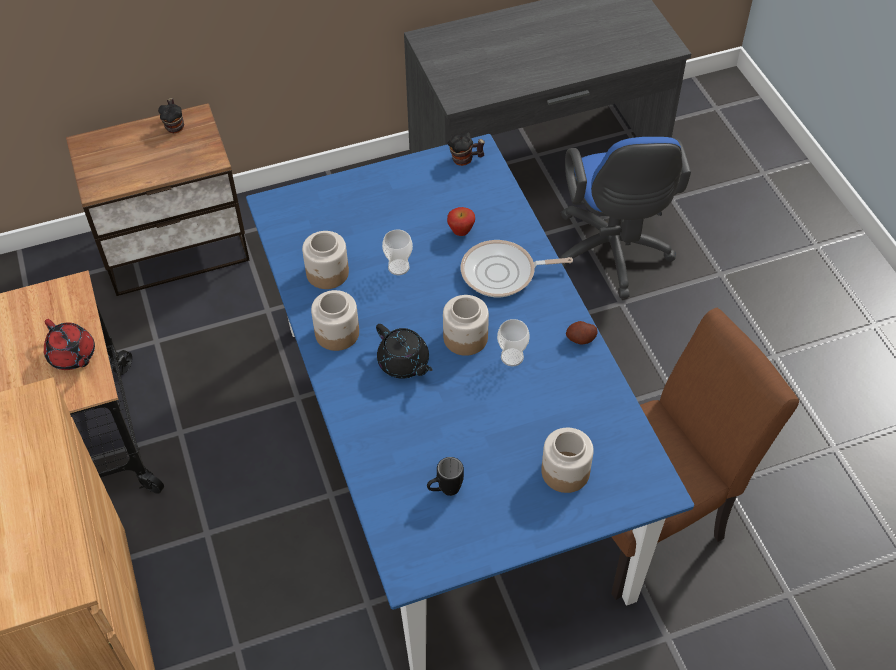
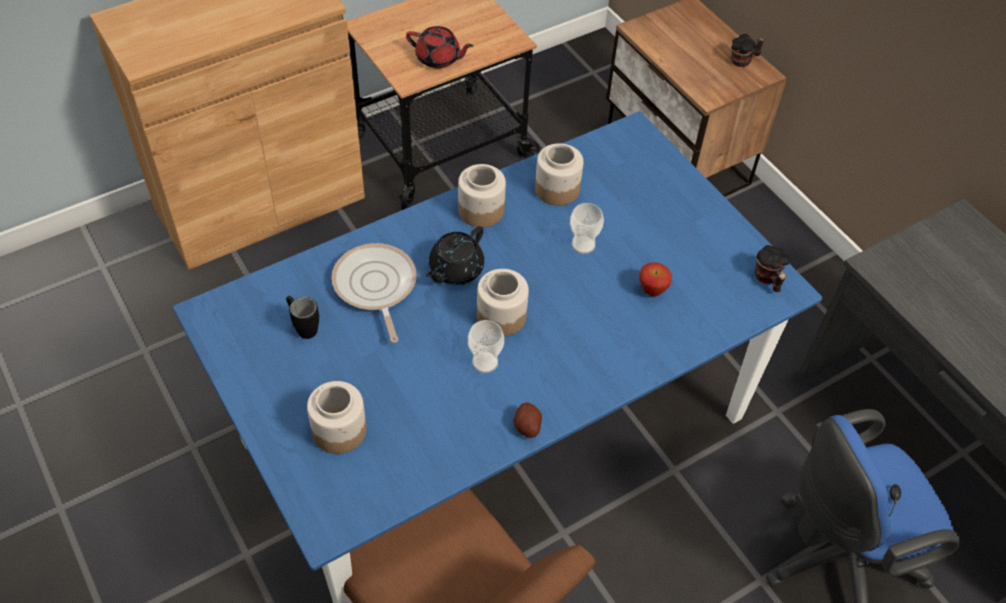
camera: 75 degrees right, 0 degrees up
(73, 356) = (438, 58): red teapot -> red teapot turned 105 degrees counterclockwise
(502, 273) = (603, 338): frying pan -> frying pan (375, 287)

